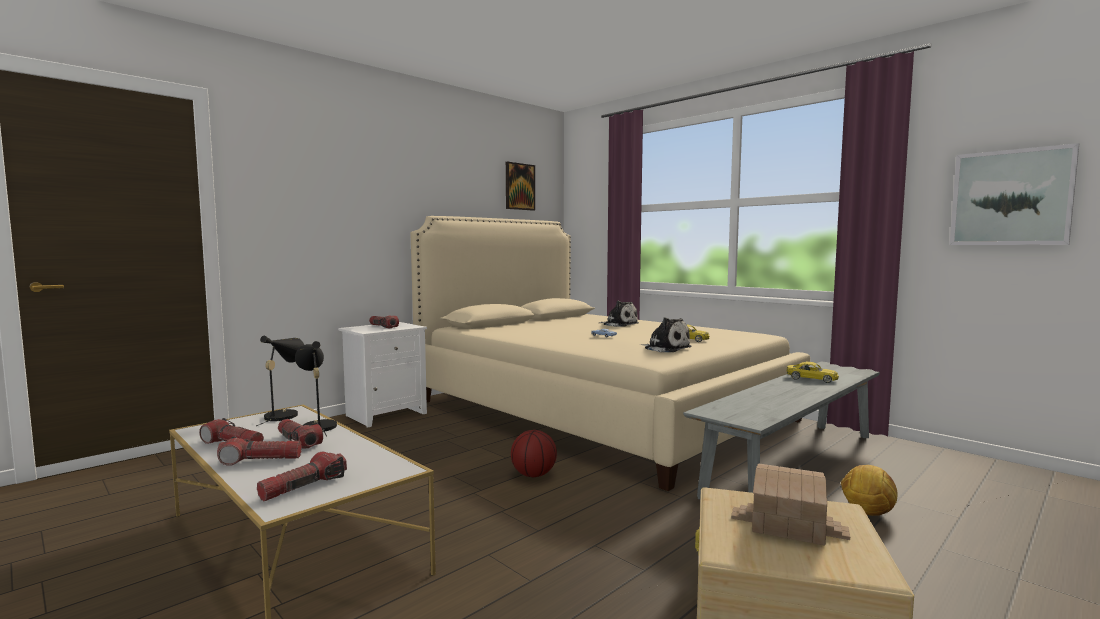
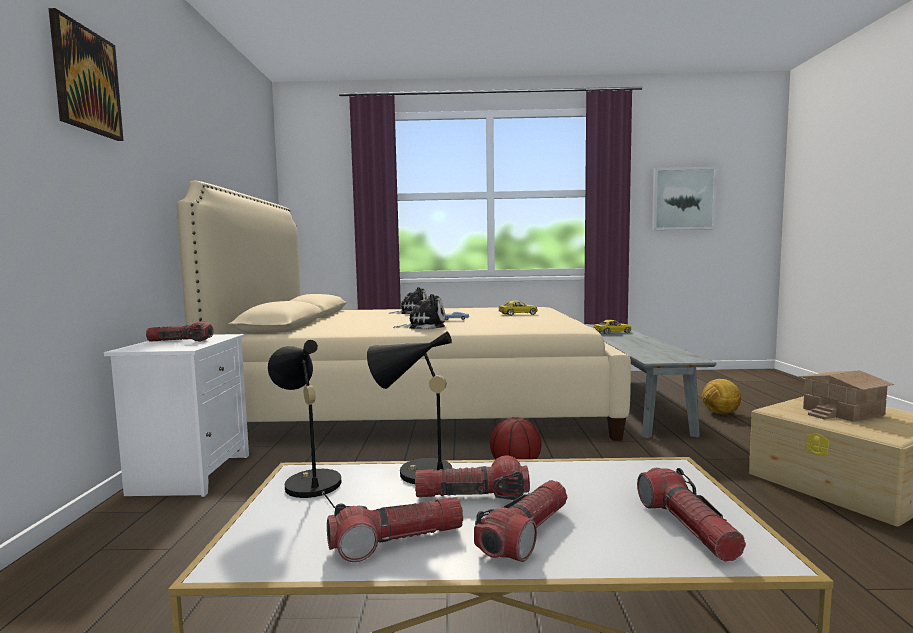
camera: 45 degrees left, 0 degrees up
(519, 186) = (250, 160): picture -> picture (86, 80)
(665, 348) = (540, 320): plush toy -> plush toy (424, 326)

